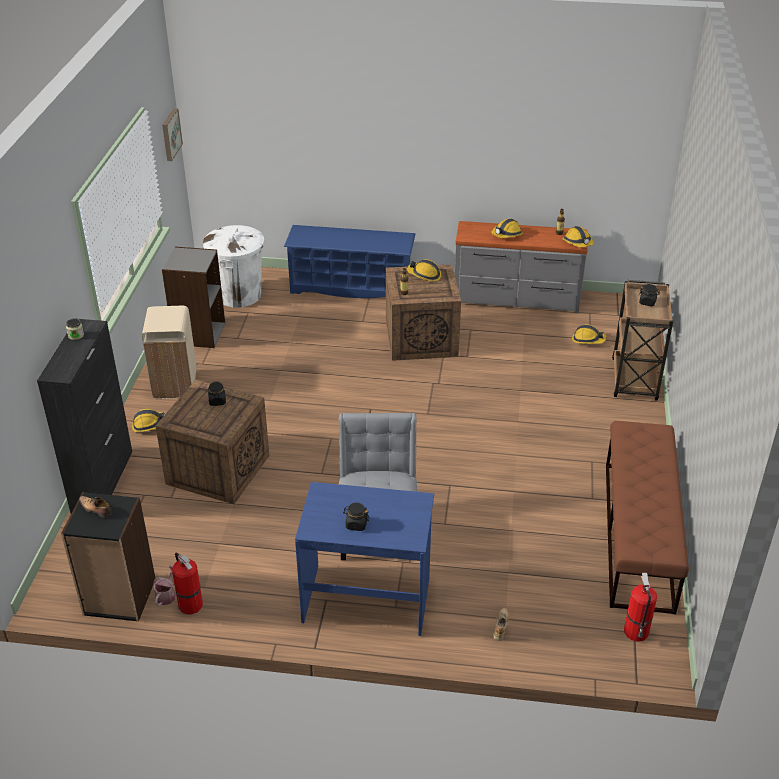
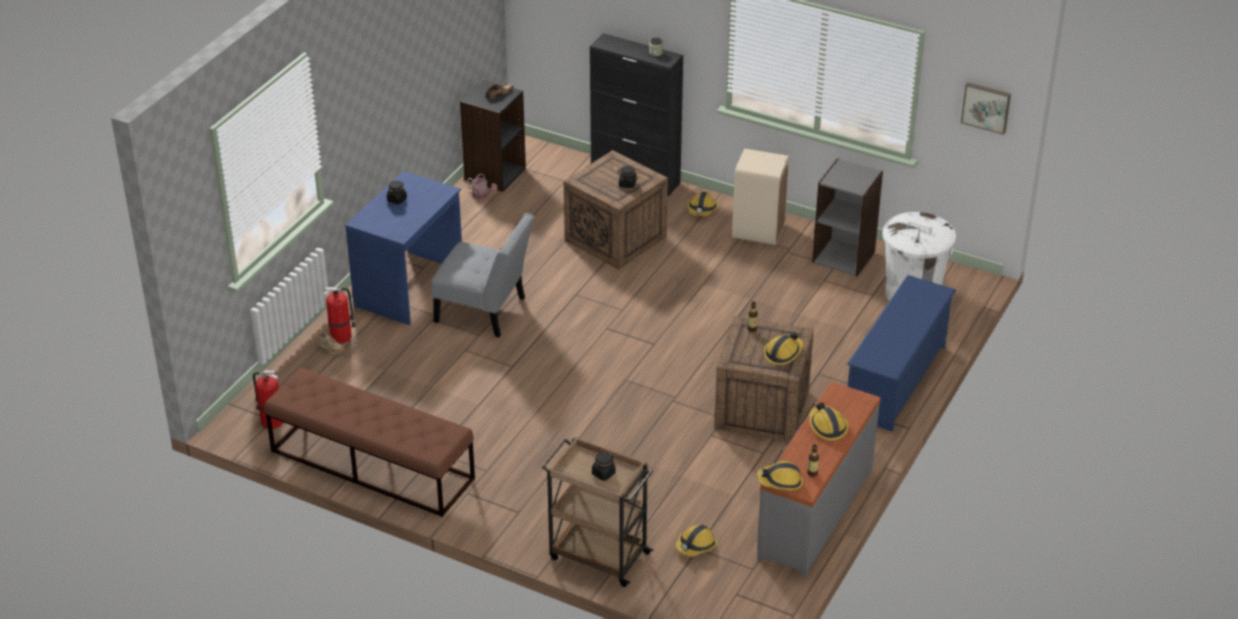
camera: 110 degrees right, 0 degrees up
(189, 604) = (465, 204): fire extinguisher -> fire extinguisher (342, 336)

